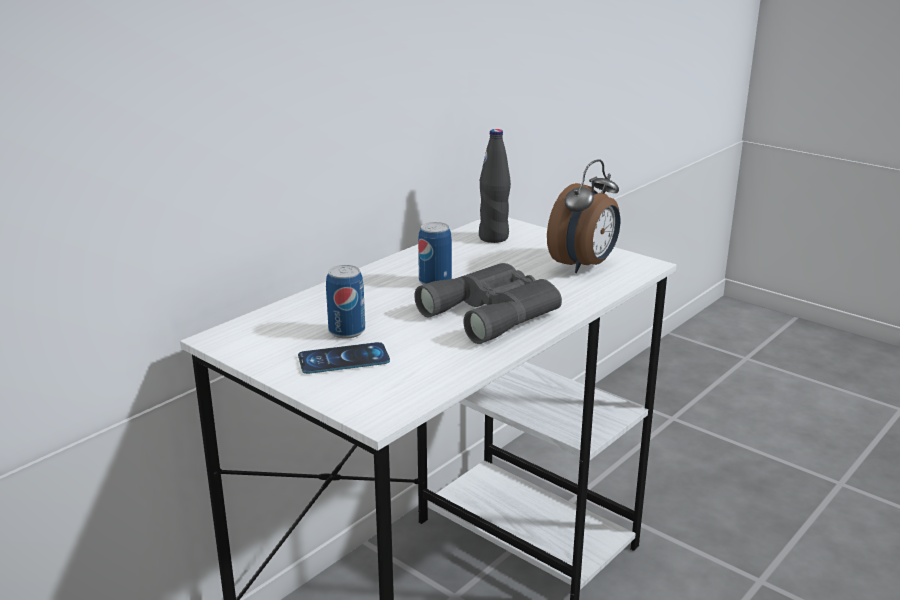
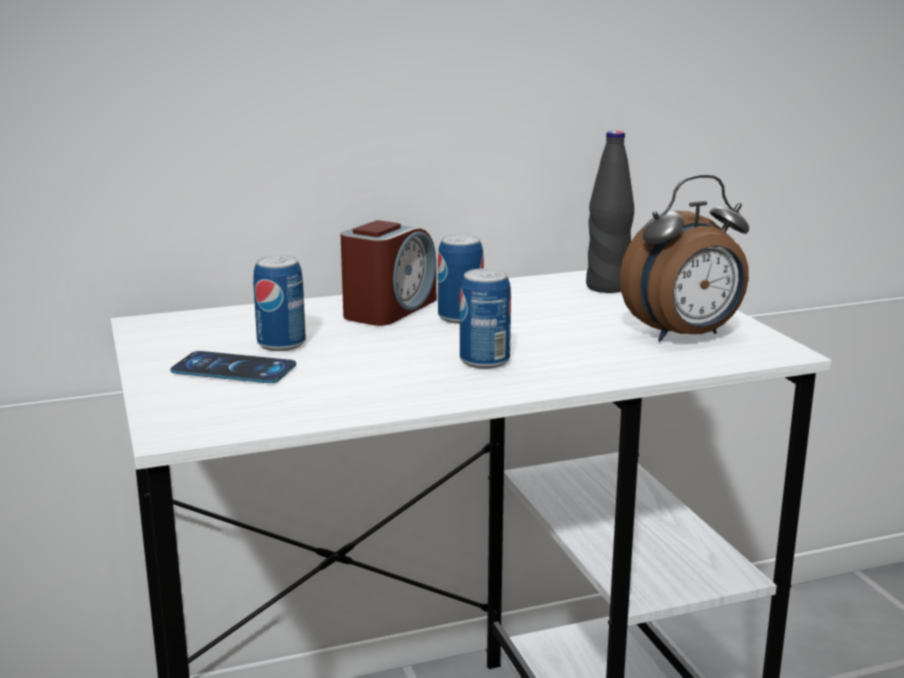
camera: 30 degrees right, 5 degrees down
(379, 286) = (389, 309): none -> alarm clock
(495, 312) = (484, 361): grey binoculars -> can

